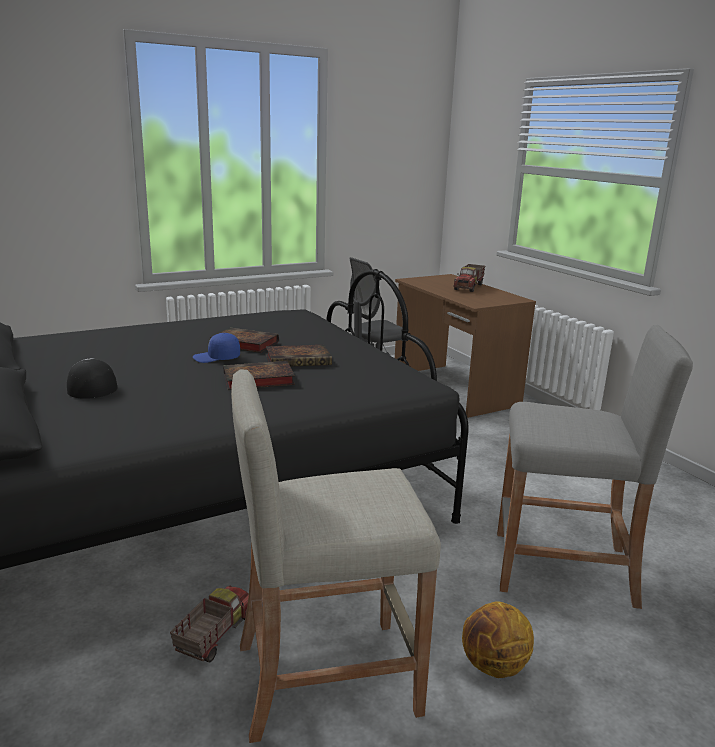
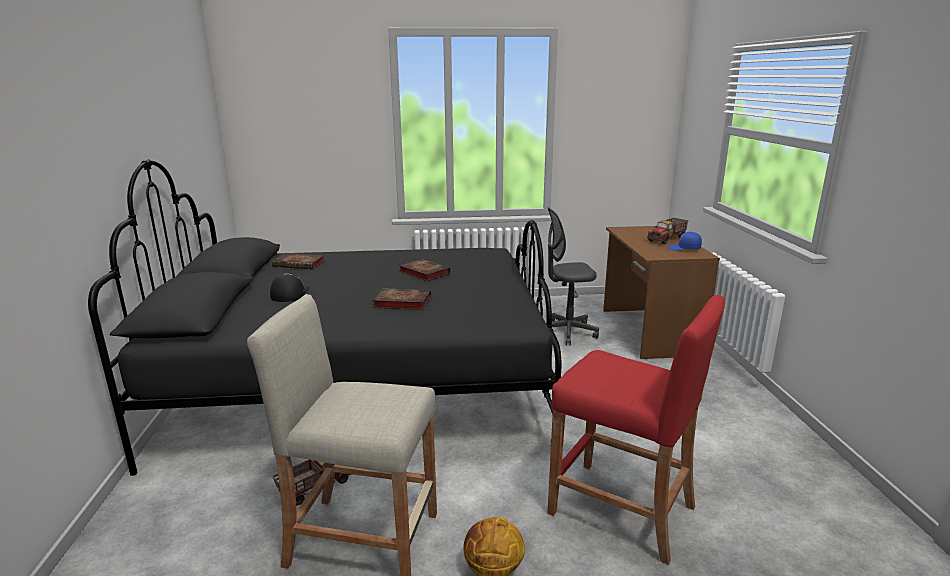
camera: 25 degrees right, 0 degrees up
(217, 358) = (392, 282): blue cap -> blue cap (684, 248)
(299, 360) = (450, 290): book -> book (300, 264)
(563, 569) = (621, 510): grey stool -> red stool

